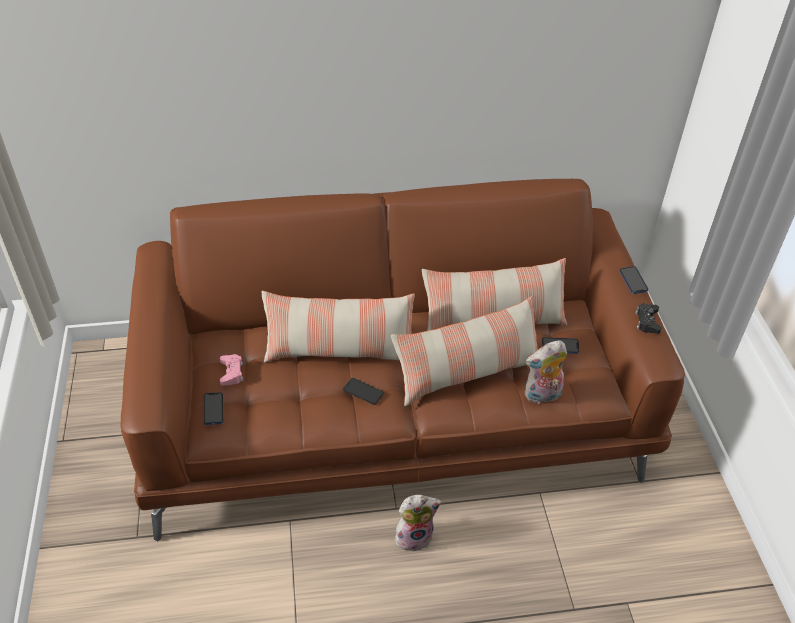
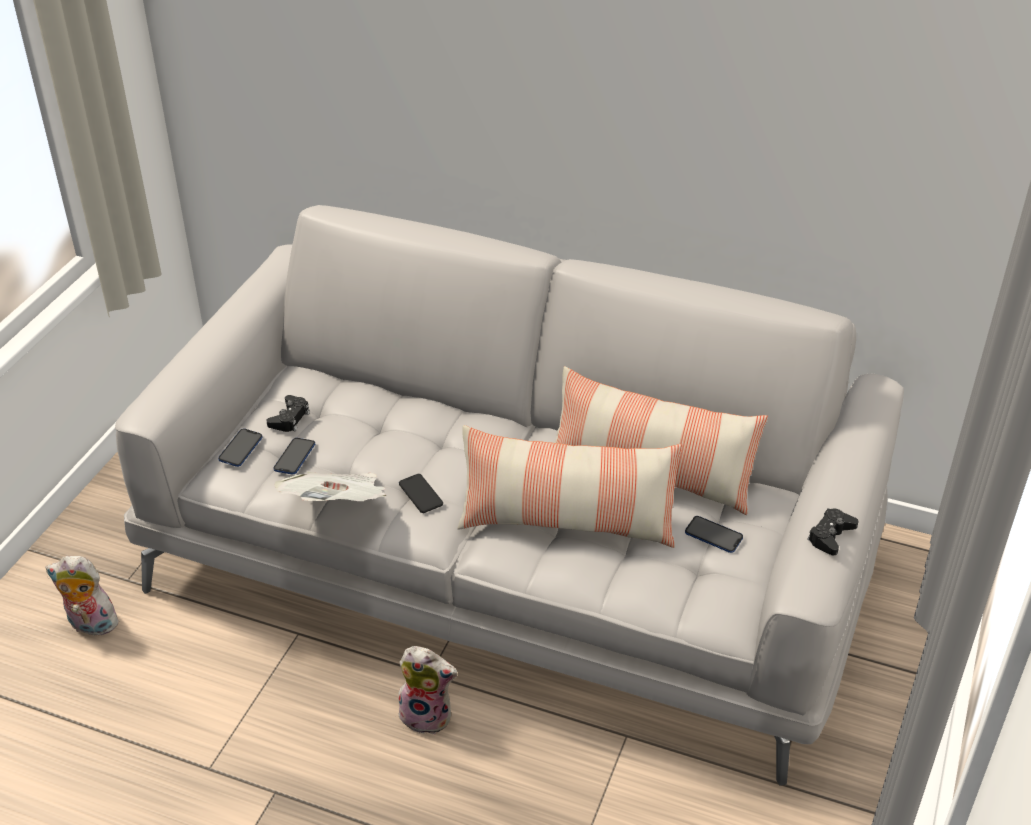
camera: 30 degrees right, 5 degrees down
(231, 372) = (290, 418): pink game controller -> black game controller
(315, 424) = (338, 507): none -> newspaper
(339, 350) = (430, 440): pillow -> none
(395, 407) = (515, 559): brown sofa -> grey sofa
(542, 396) = (641, 585): plush toy -> plush toy (90, 625)
(633, 281) = (856, 481): phone -> phone (294, 457)

